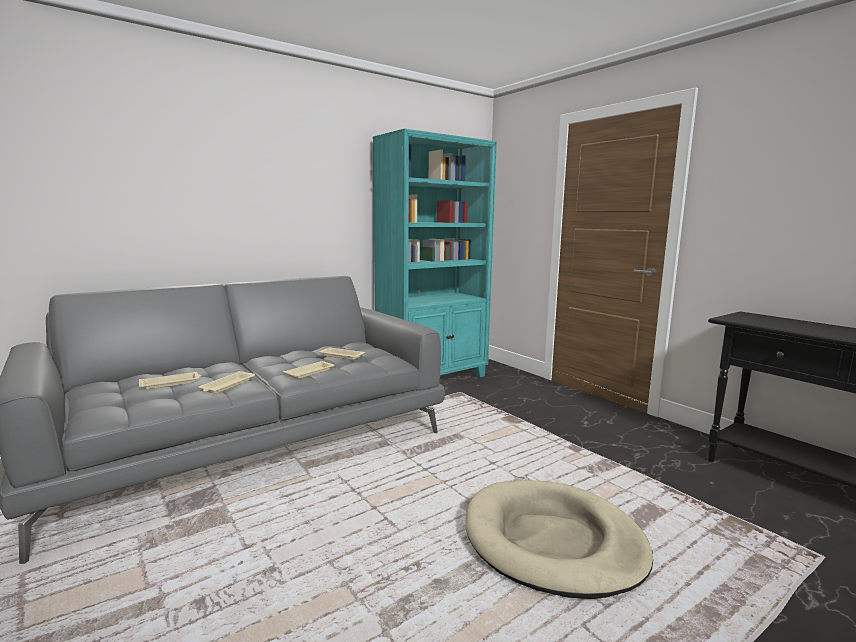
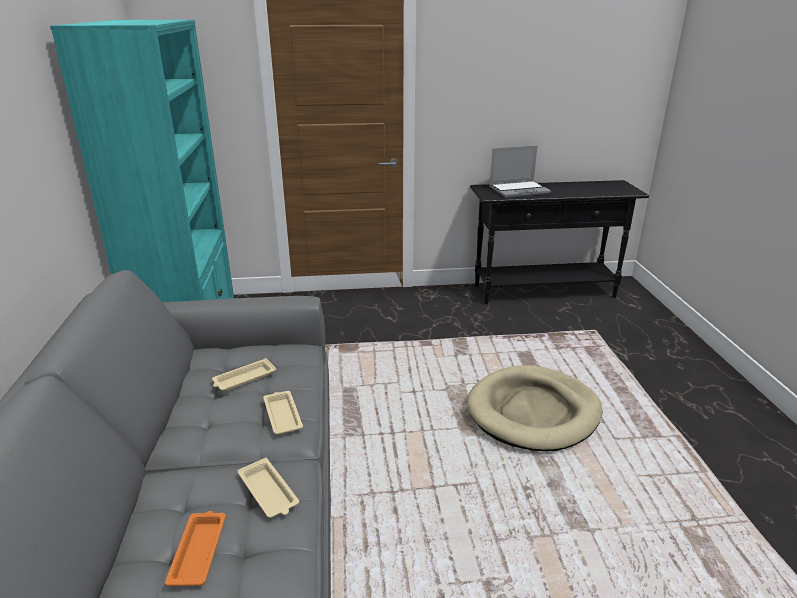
camera: 60 degrees left, 15 degrees up
(171, 383) = (199, 551): beige tray -> orange tray
(789, 324) = (519, 190): none -> laptop

